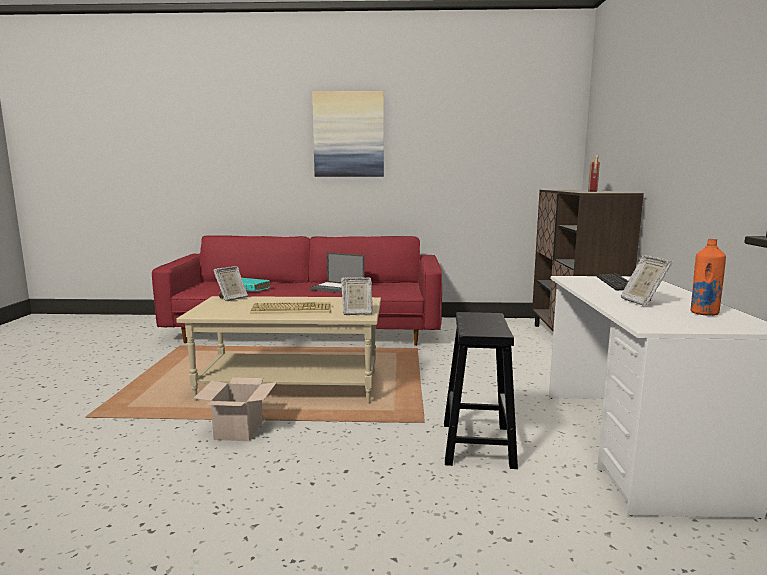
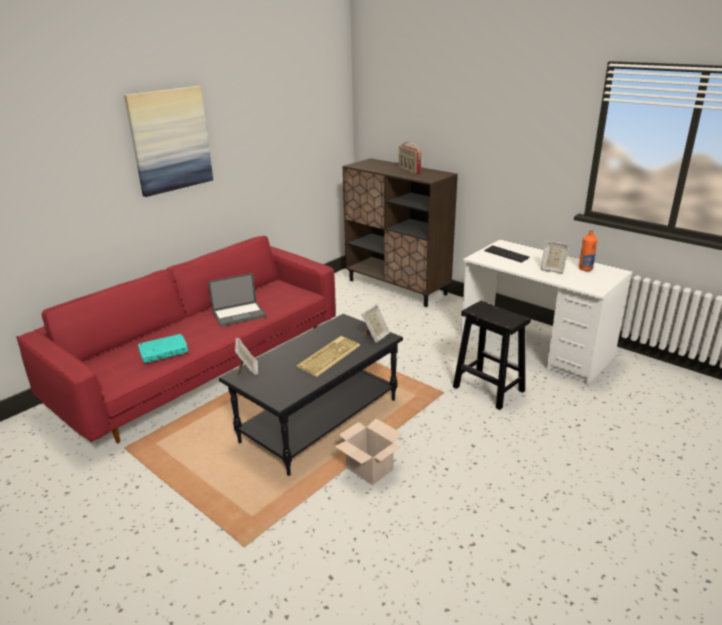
camera: 50 degrees left, 15 degrees up
(291, 386) = (319, 420): beige coffee table -> black coffee table

